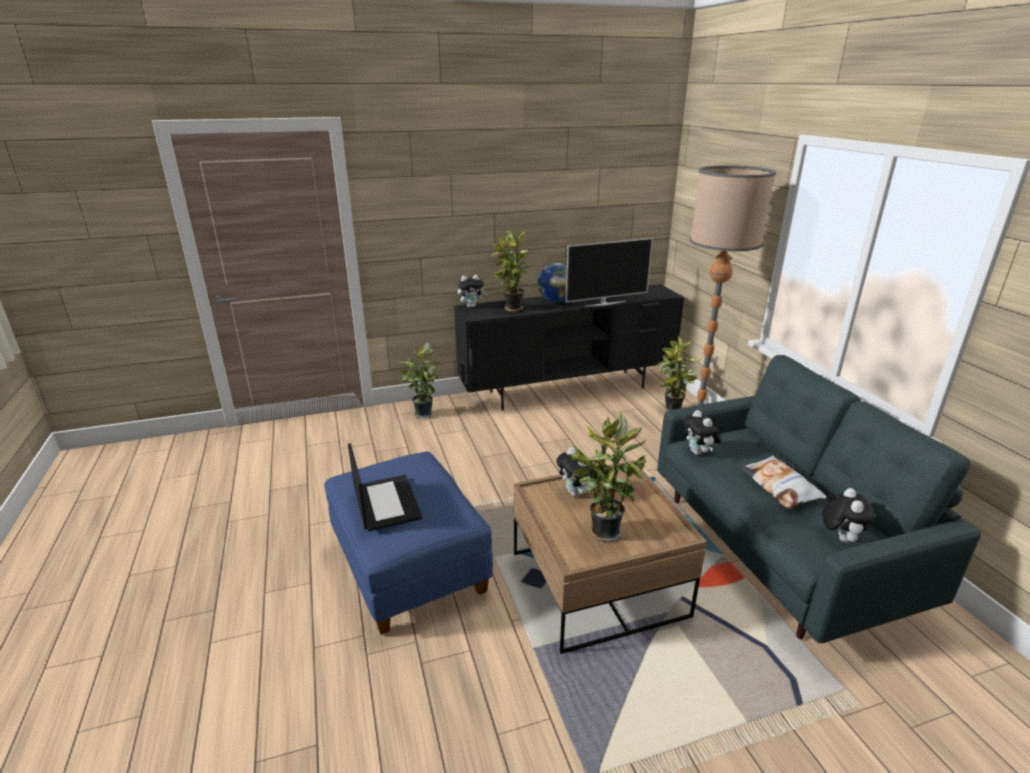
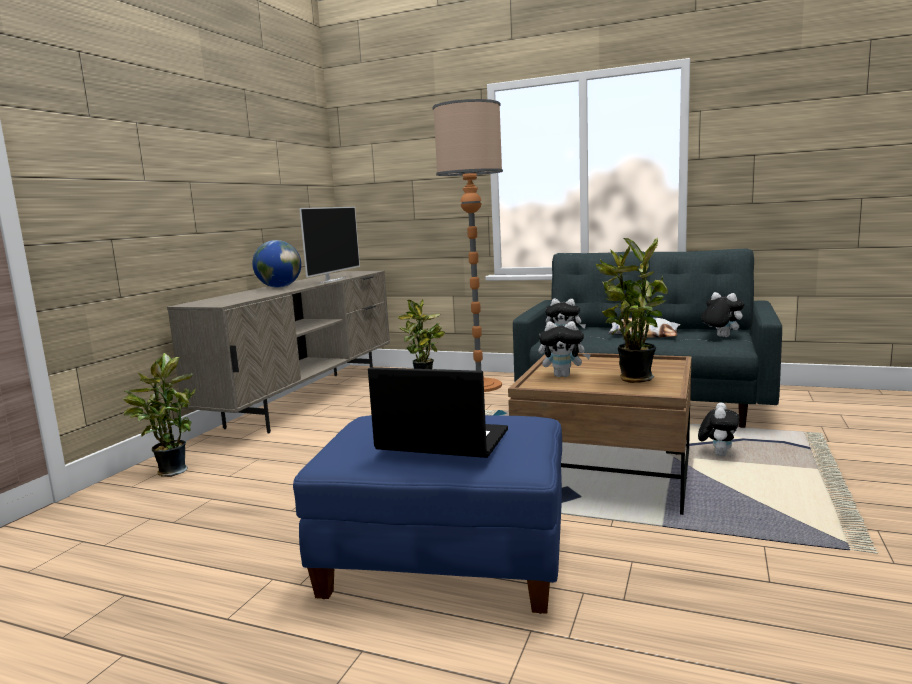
camera: 50 degrees left, 15 degrees down
(471, 306) = (194, 302): plush toy -> plush toy (718, 454)
(512, 309) = (250, 295): potted plant -> none
(568, 390) = (308, 400): black tv stand -> beige tv stand

